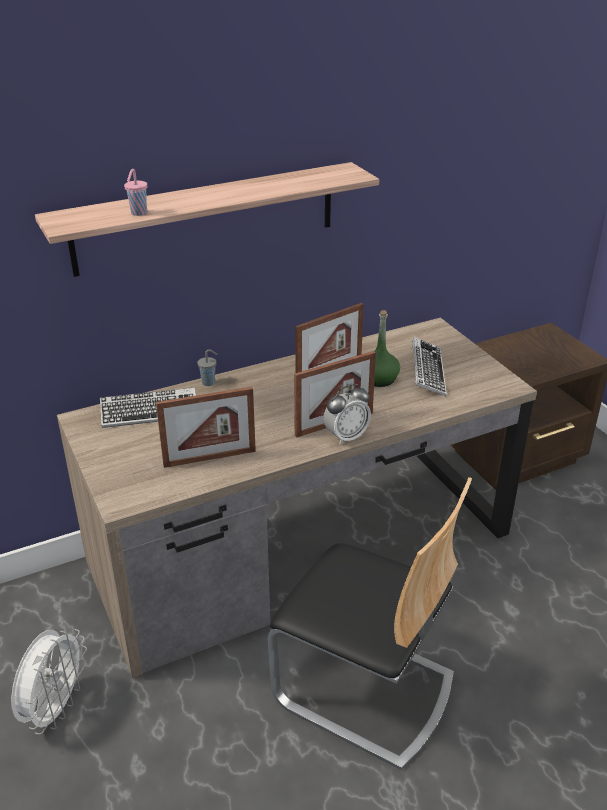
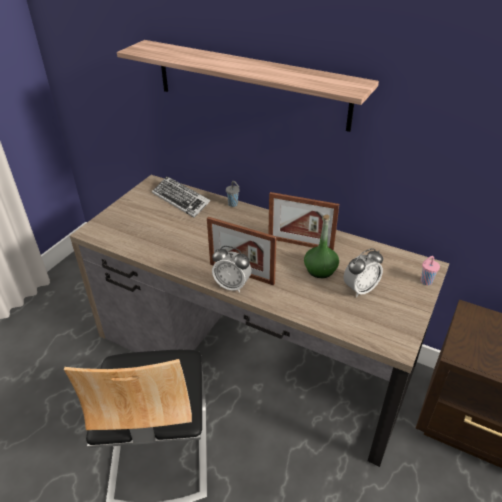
camera: 55 degrees right, 5 degrees up
(55, 709) = (64, 321): white fan -> none
(138, 213) = (177, 57): pink cup -> pink cup (425, 282)
(209, 458) = (156, 241): picture frame -> none
(427, 371) = (360, 289): keyboard -> alarm clock

